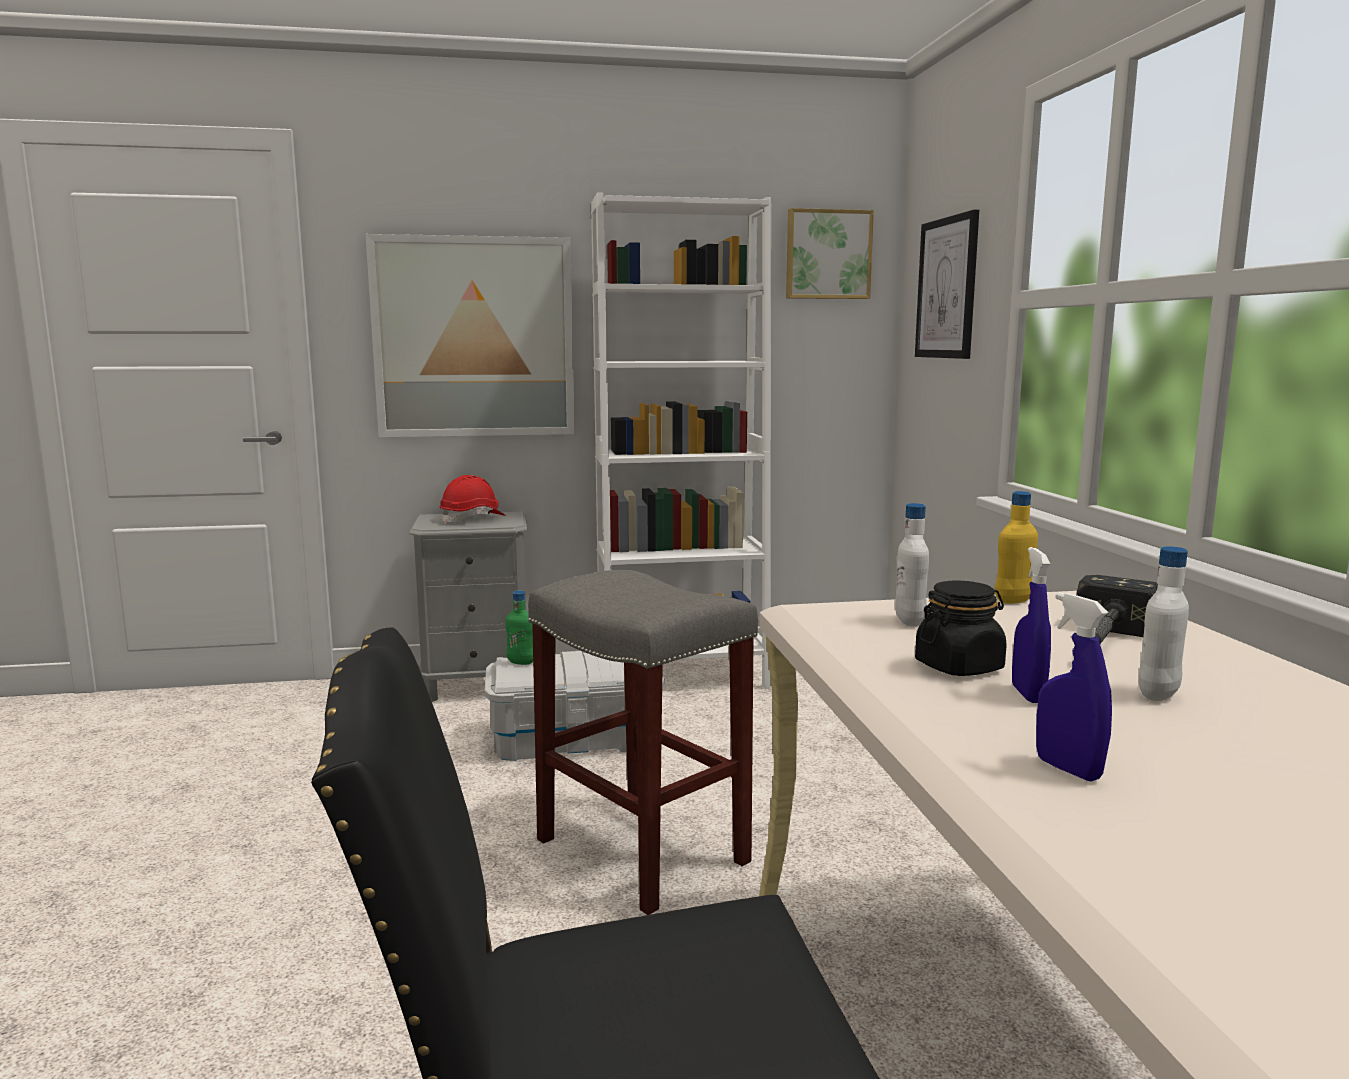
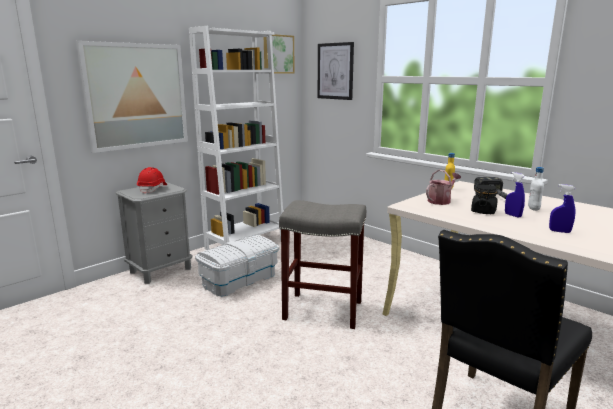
camera: 35 degrees left, 5 degrees up
(521, 662) = (218, 251): green bottle -> none
(910, 621) = (441, 201): white bottle -> watering can

